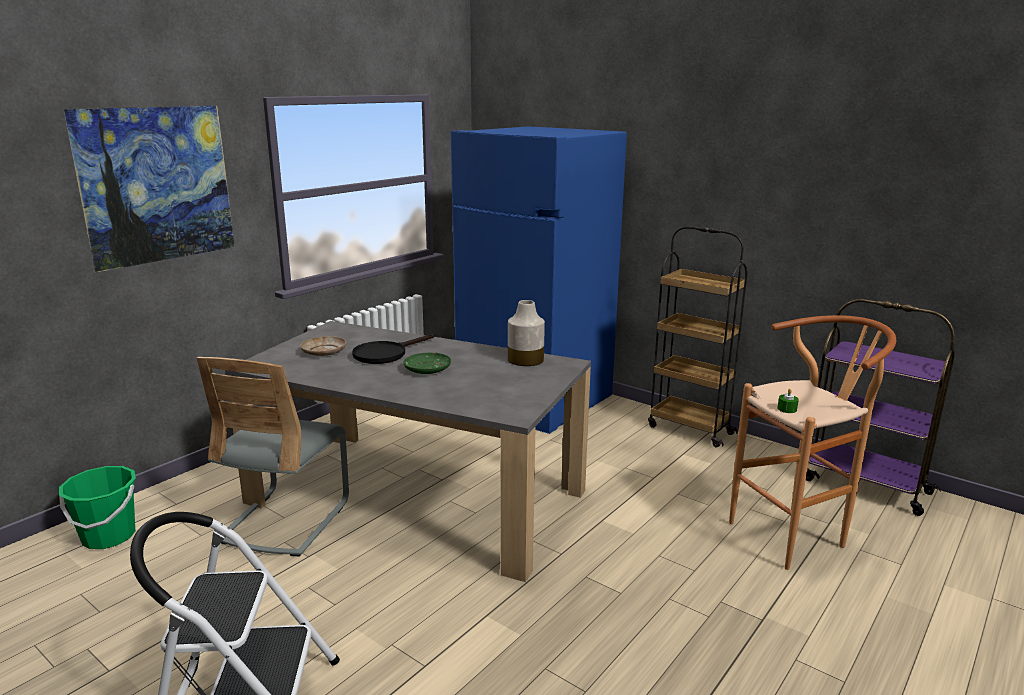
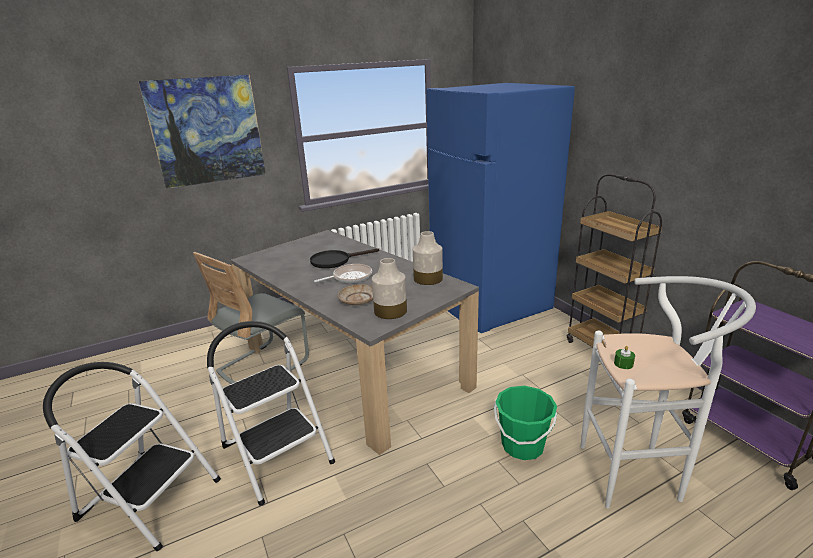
camera: 25 degrees right, 5 degrees up
(109, 536) = (167, 355): green bucket -> green bucket (522, 445)
(324, 352) = (299, 254): beige plate -> beige plate (358, 300)
(390, 612) = (276, 452): none -> step ladder
(427, 369) = (350, 277): green plate -> frying pan
(517, 396) = (390, 311): none -> beige vase
(796, 534) = (639, 474): brown stool -> white stool

